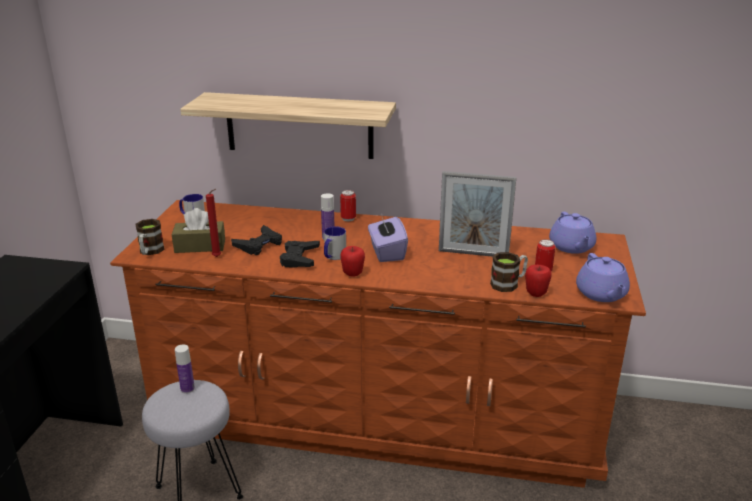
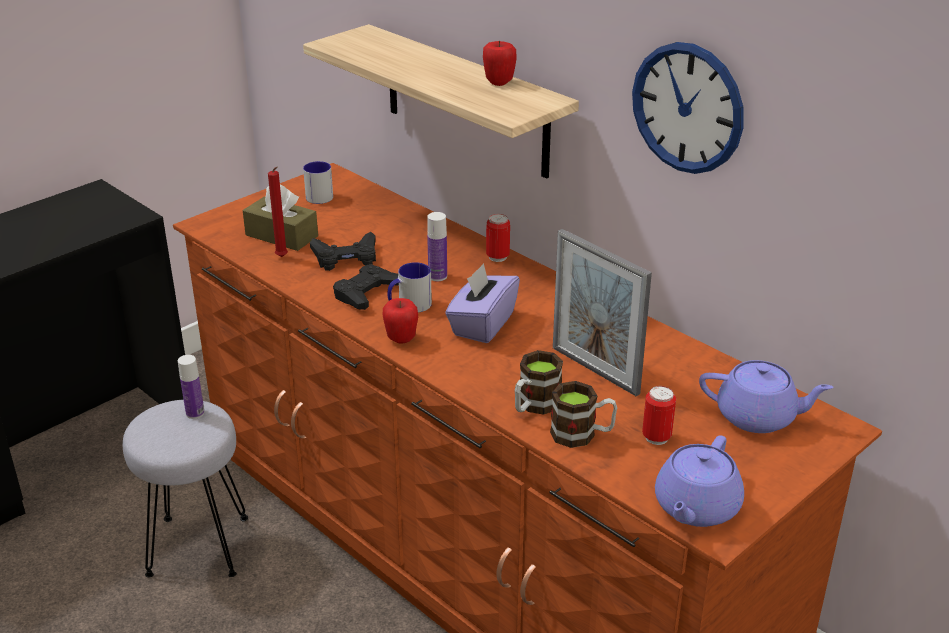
camera: 35 degrees right, 5 degrees up
(150, 252) = (223, 225): mug -> mug (534, 406)
(478, 87) = (687, 108): none -> wall clock
(536, 293) = (599, 465): apple -> apple (499, 82)
(571, 247) = (758, 417): purple teapot -> purple teapot turned 105 degrees counterclockwise

